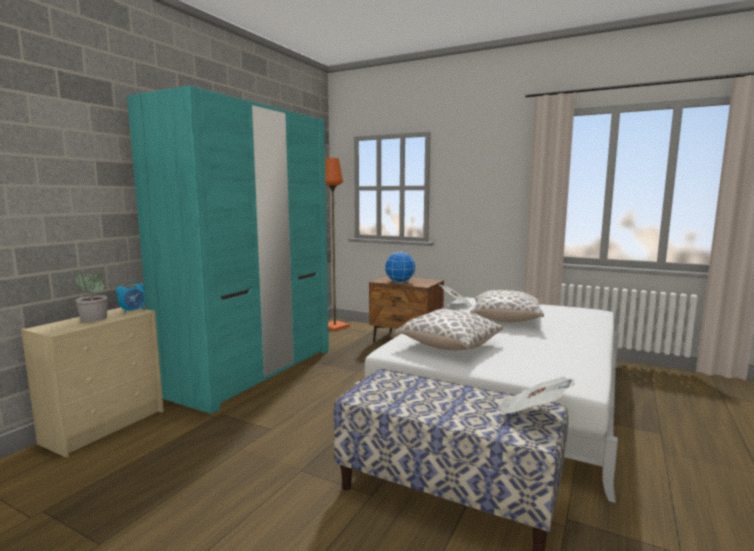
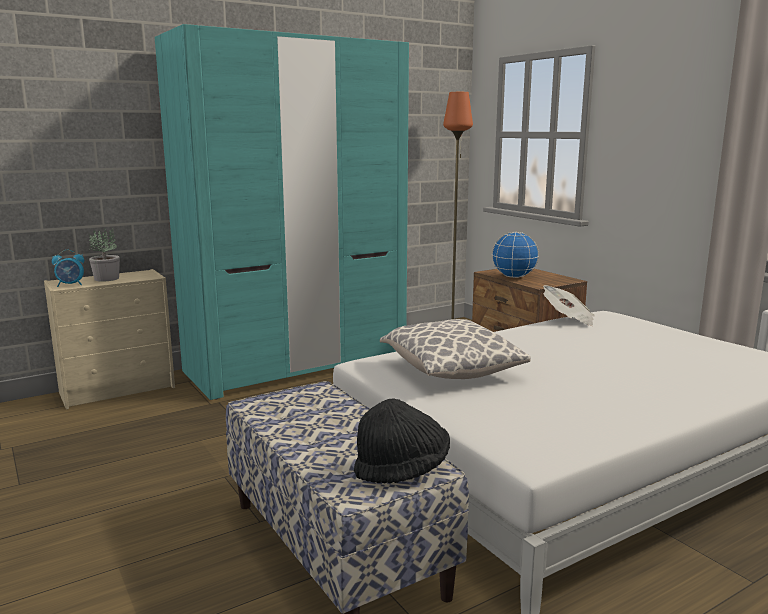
camera: 30 degrees right, 5 degrees up
(133, 311) = (147, 275): alarm clock -> alarm clock (70, 285)
(505, 319) = (599, 351): pillow -> none
(531, 413) = (402, 470): newspaper -> black hat

